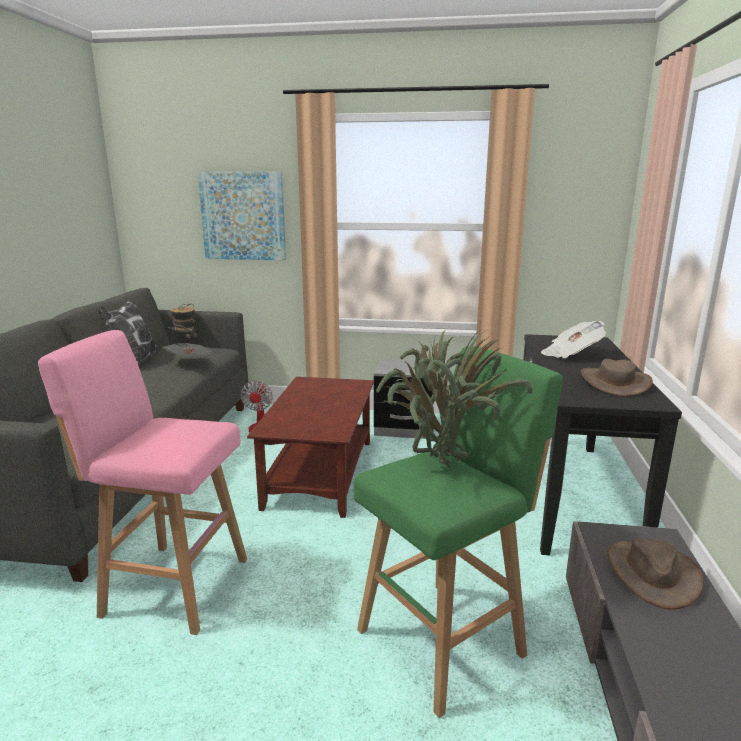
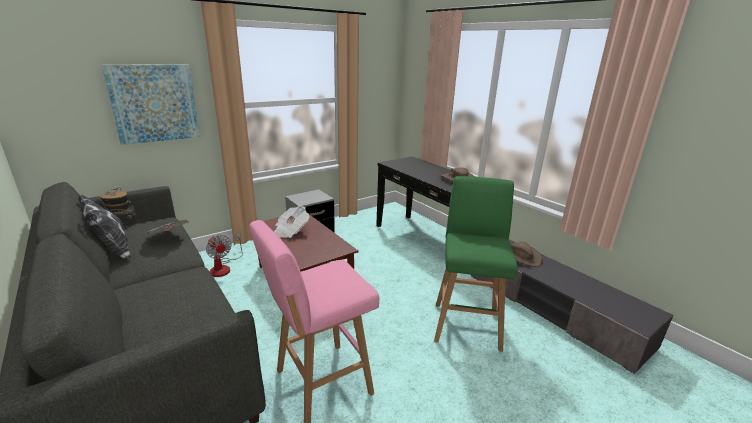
camera: 45 degrees left, 5 degrees up
(440, 469) = (475, 240): potted plant -> none
(571, 354) = (417, 169): newspaper -> newspaper (290, 231)

